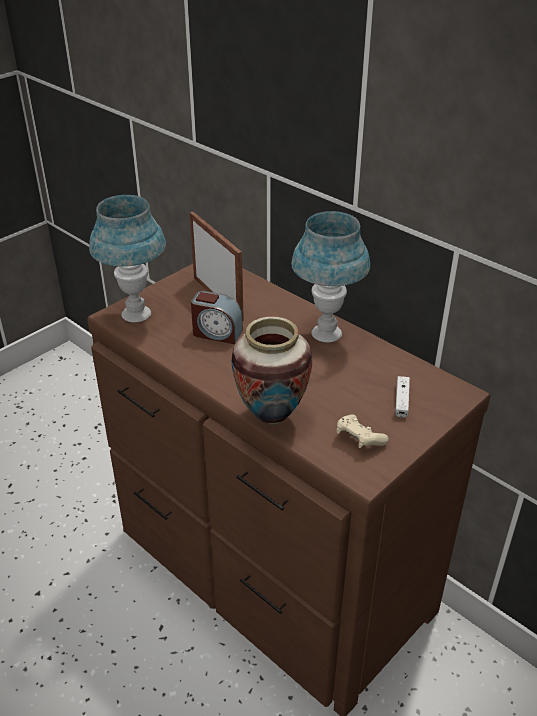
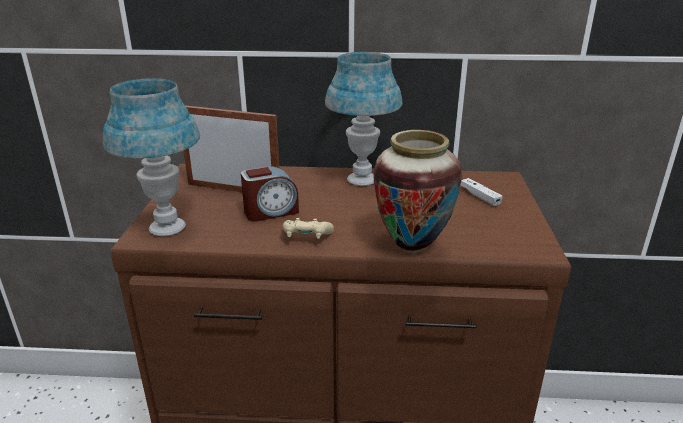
camera: 40 degrees left, 10 degrees down
(359, 439) = (496, 231): beige game controller -> beige game controller (306, 238)

